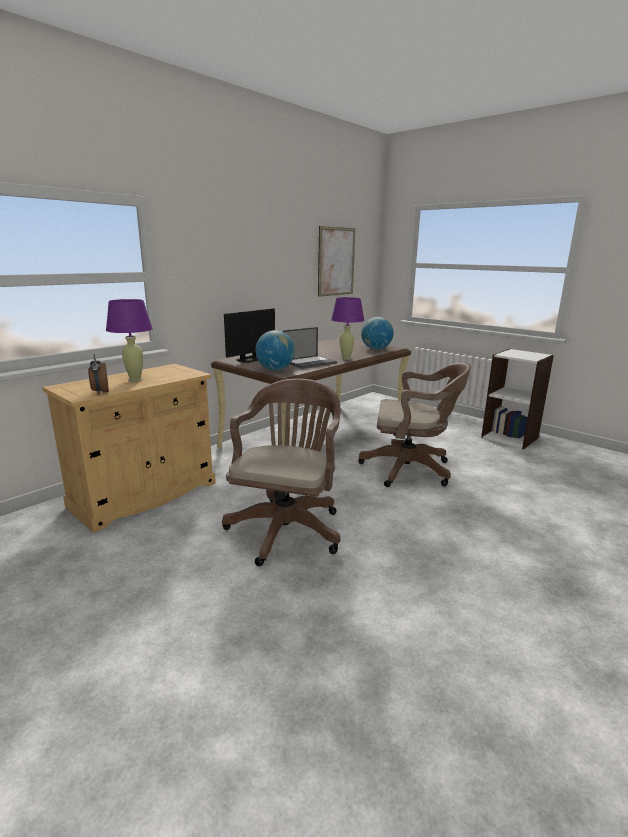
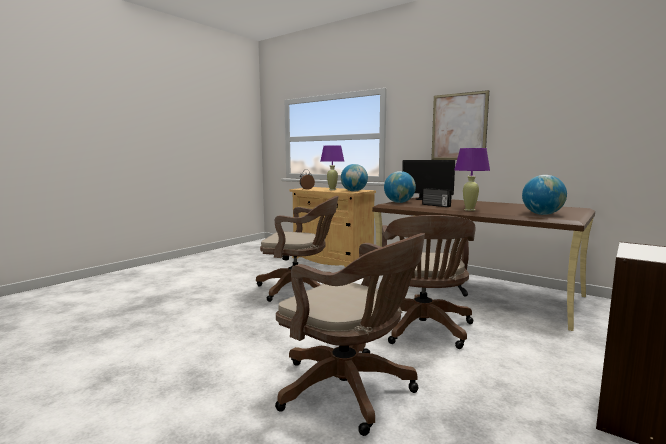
camera: 85 degrees right, 10 degrees down
(181, 372) = (354, 191): none -> globe
(310, 362) = (435, 205): laptop -> radio
(336, 261) = (603, 116): picture -> picture (459, 127)
(531, 510) = (350, 391): none -> brown office chair

